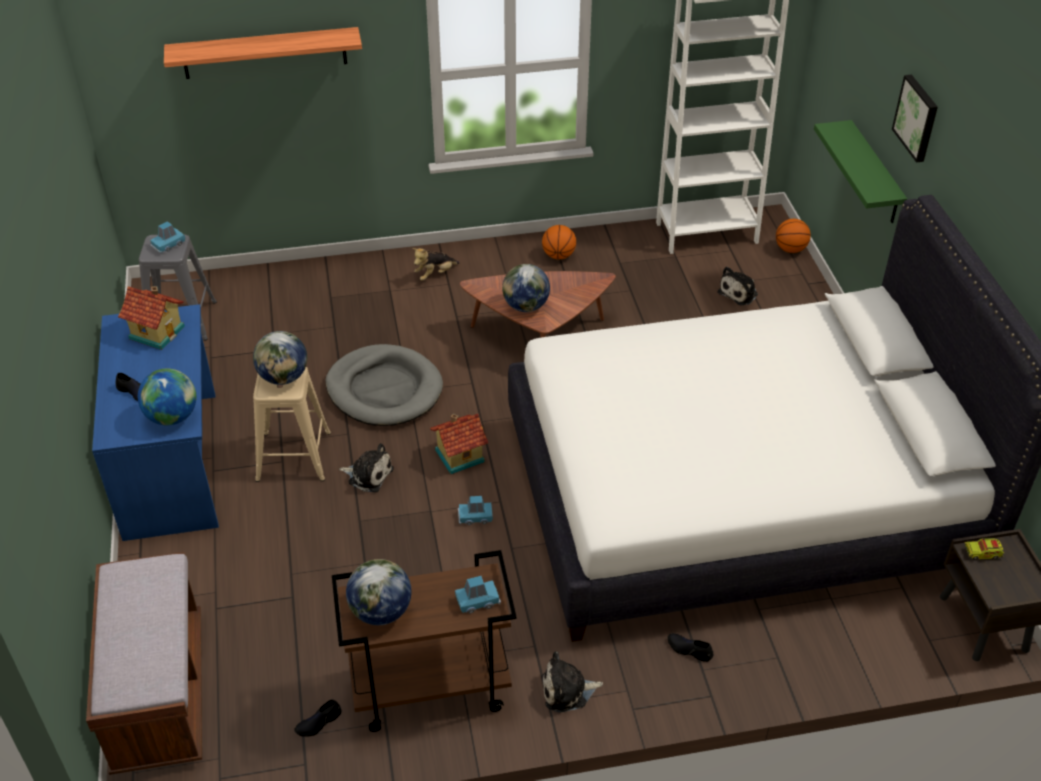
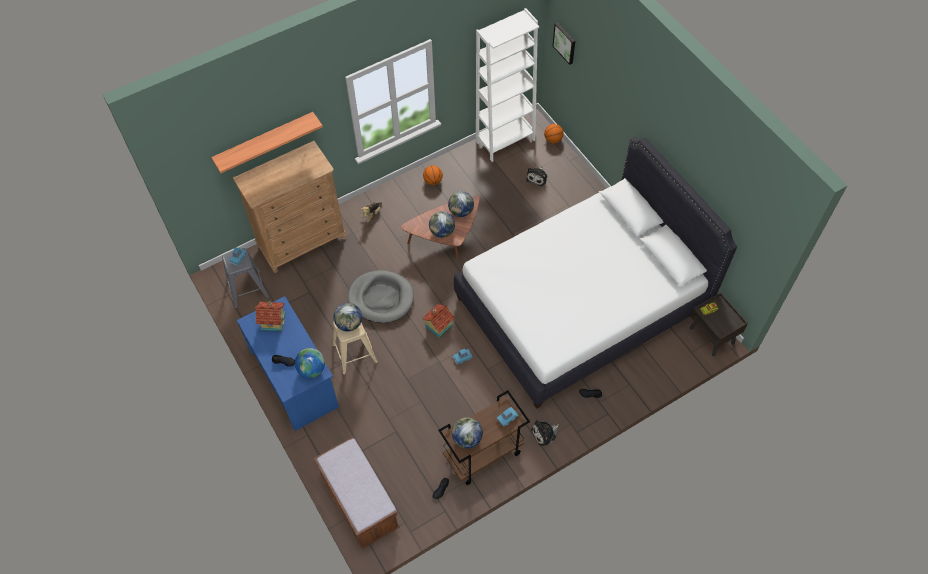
camera: 20 degrees left, 15 degrees up
(304, 282) = (302, 242): none -> brown dresser
(368, 475) = (398, 352): plush toy -> none
(573, 287) = (461, 212): none -> globe
(874, 174) = (604, 114): green shelf -> none
(917, 118) = (628, 96): picture -> picture (565, 42)

